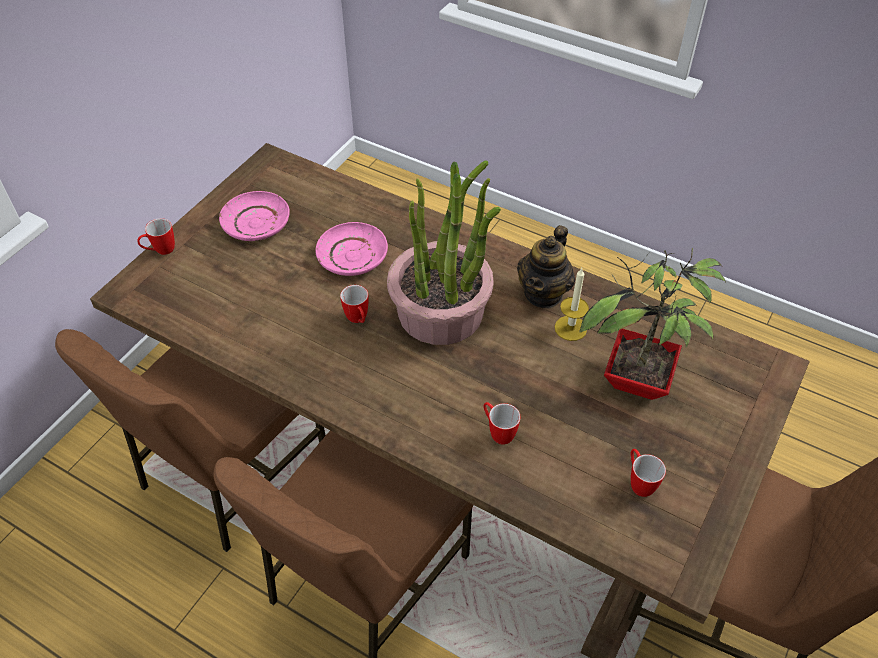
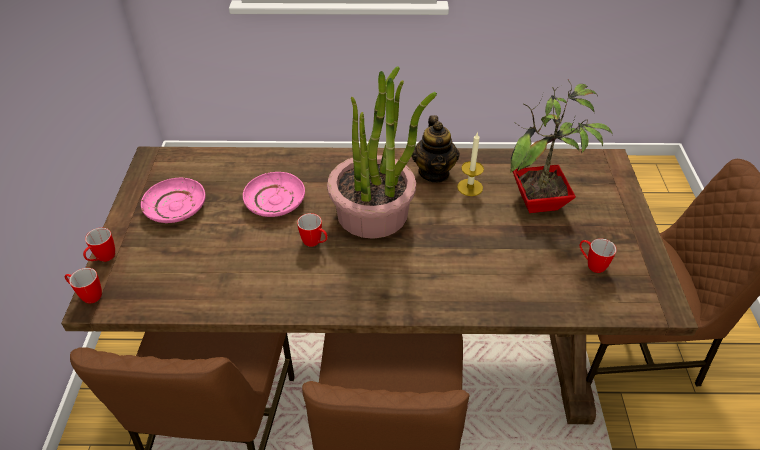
camera: 30 degrees left, 5 degrees down
(498, 432) = (477, 275): mug -> mug (88, 295)

